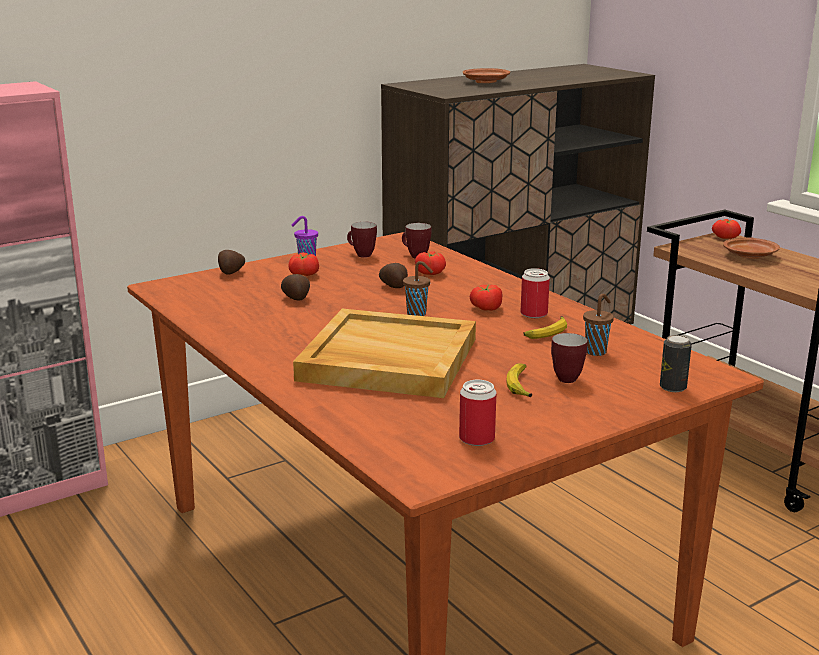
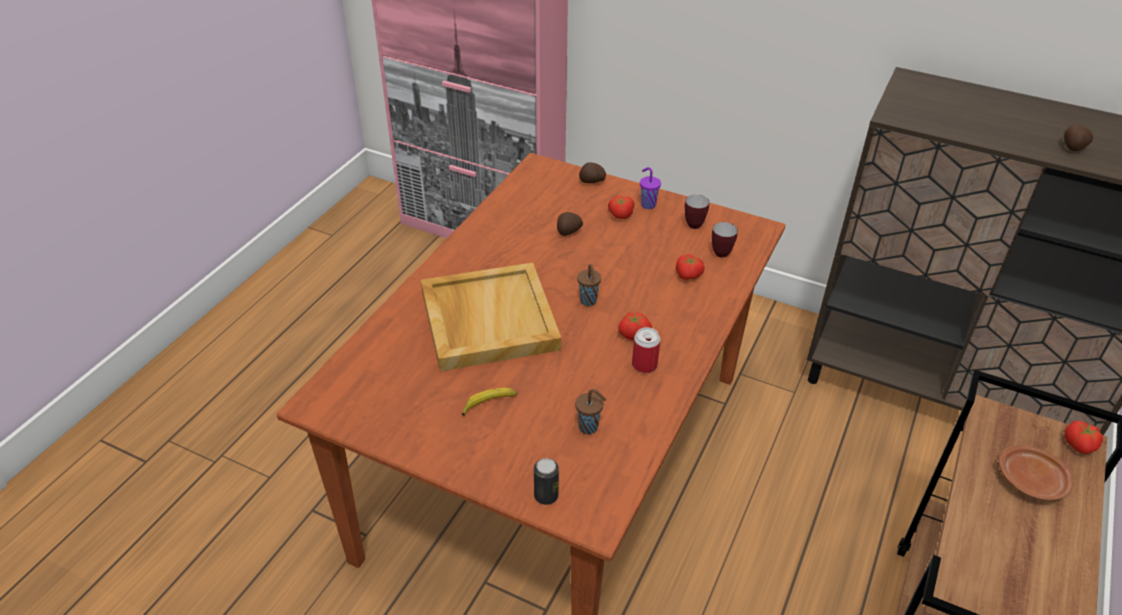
camera: 60 degrees right, 20 degrees up
(394, 286) = (637, 268): potato -> potato (1073, 147)
(477, 439) = (384, 410): can -> none
(486, 82) = (994, 115): brown plate -> none
(546, 332) = (608, 385): banana -> none
(563, 377) = (520, 423): mug -> none

